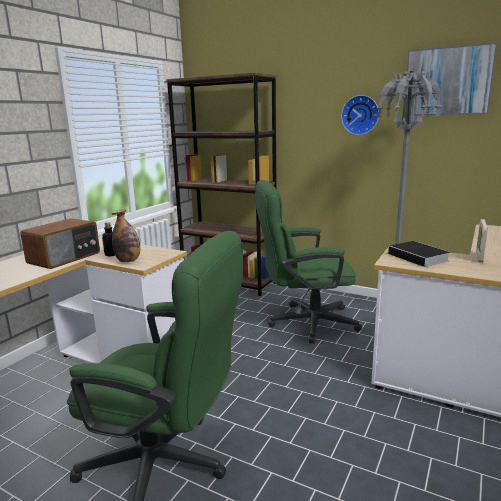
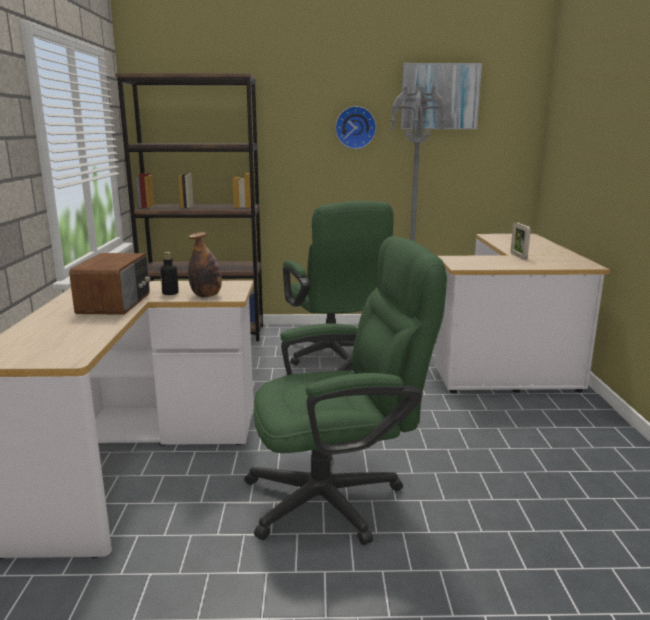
camera: 30 degrees left, 0 degrees up
(304, 323) = (334, 357): green office chair -> green office chair turned 75 degrees counterclockwise
(419, 257) = (477, 261): book -> none

